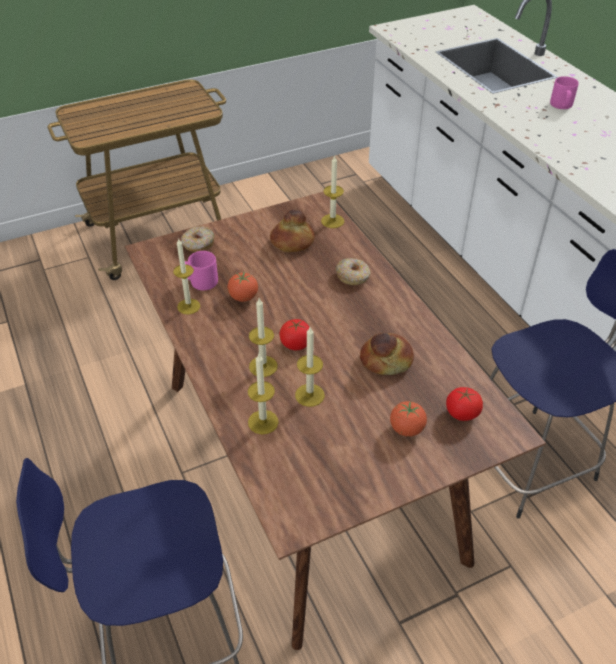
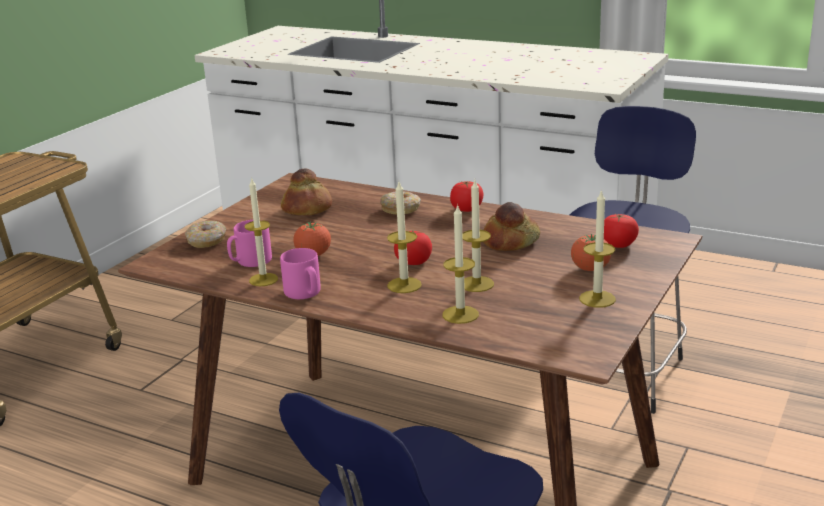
camera: 35 degrees left, 20 degrees down
(332, 221) = (327, 186): candle -> candle (597, 299)
(399, 302) = (467, 209): none -> tomato
(561, 106) = (449, 55): pink mug -> pink mug (304, 293)

